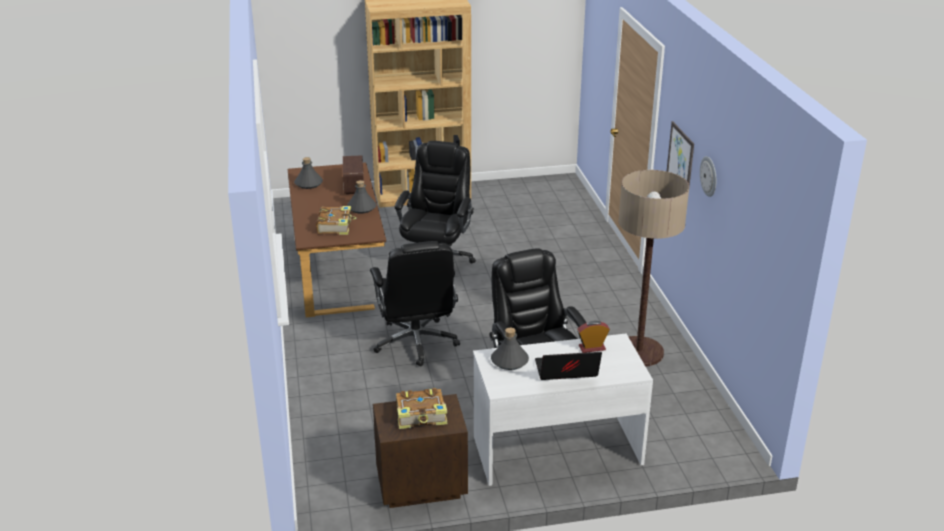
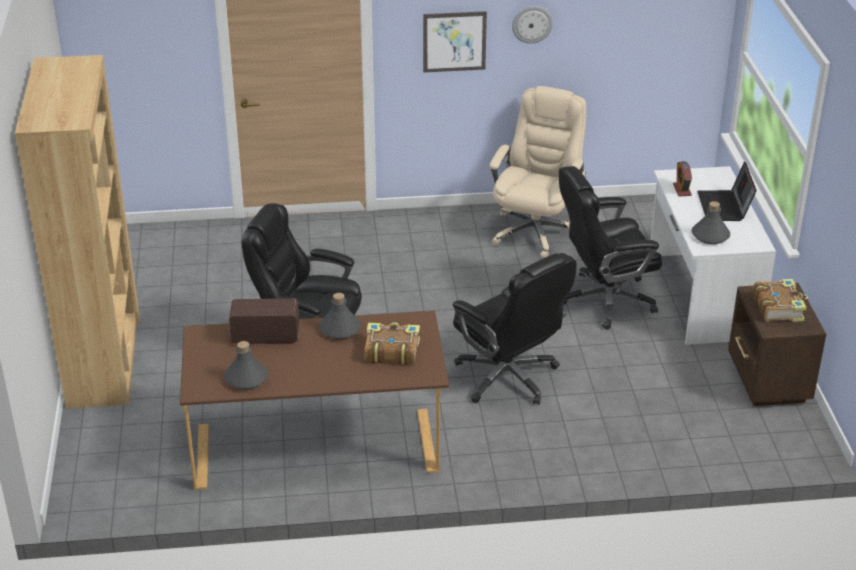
camera: 85 degrees left, 5 degrees up
(416, 343) = (508, 377): black office chair -> black office chair turned 60 degrees clockwise
(639, 352) = (536, 231): floor lamp -> beige office chair

